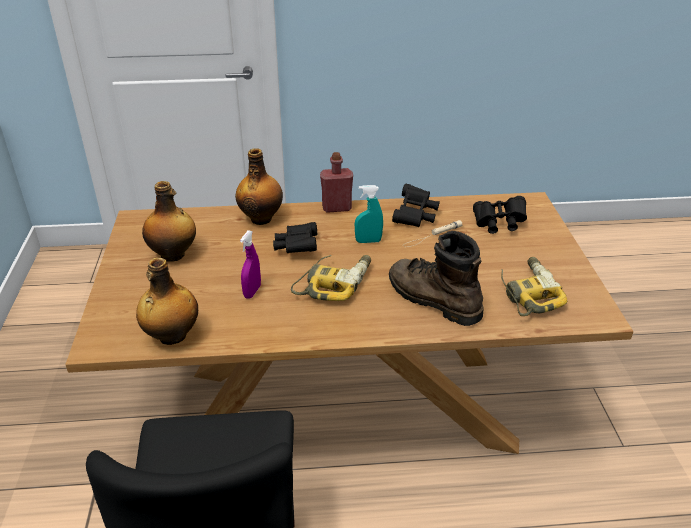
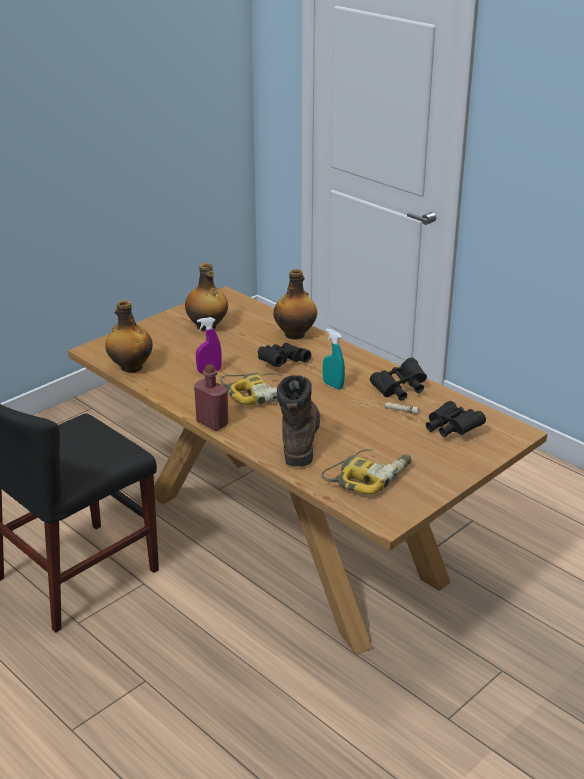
camera: 50 degrees right, 5 degrees down
(336, 208) = (356, 354): red bottle -> red bottle (212, 423)

